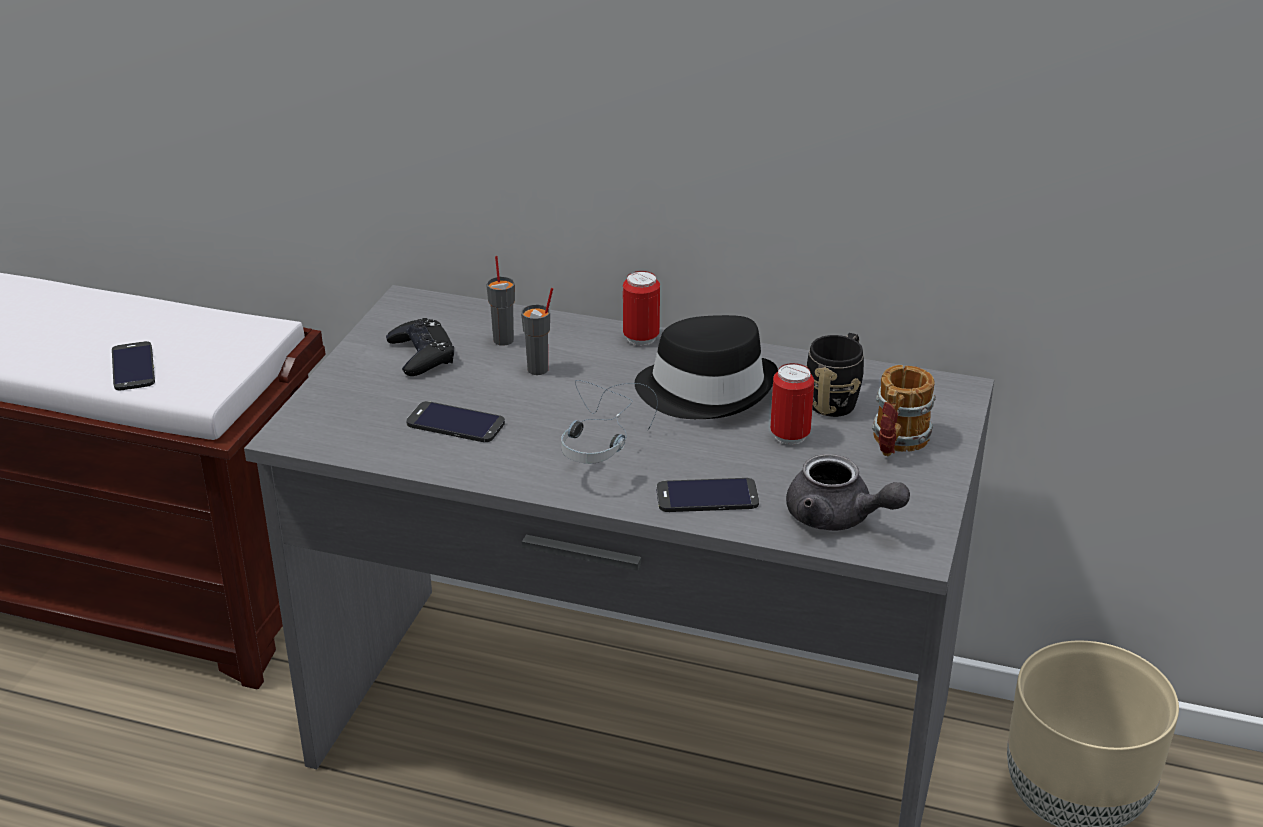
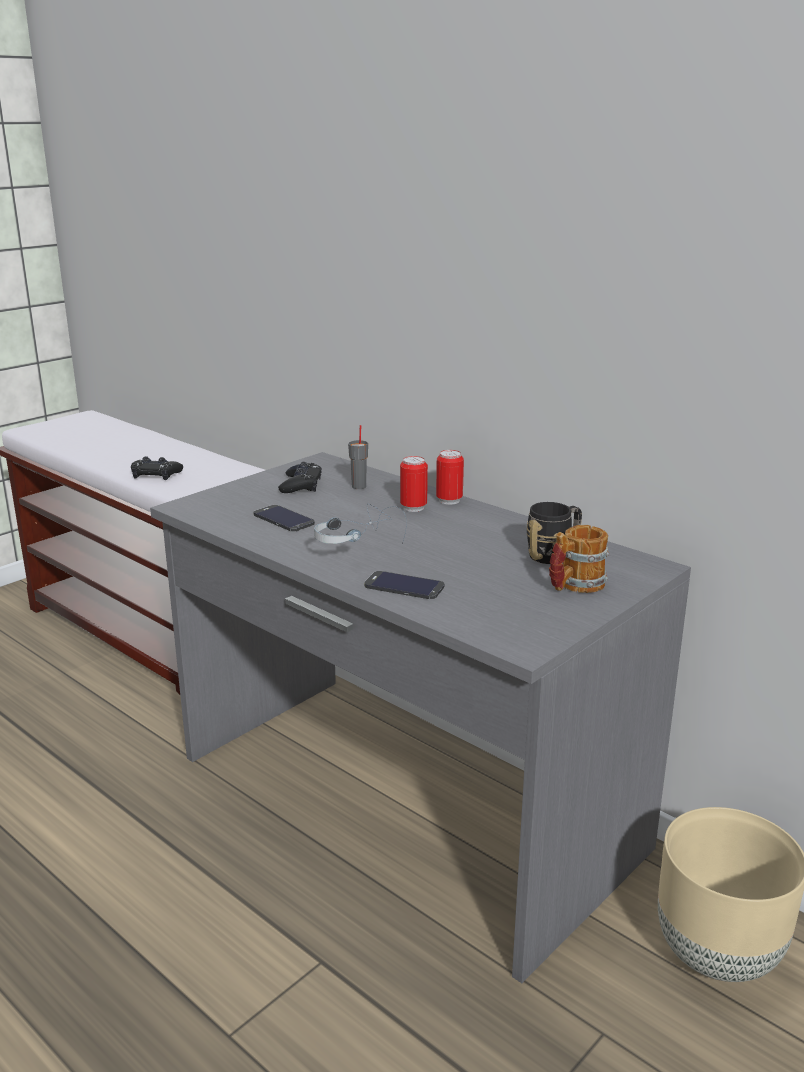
camera: 25 degrees right, 10 degrees down
(133, 367) = (156, 474): phone -> black game controller
(538, 369) = (365, 503): grey cup -> none
(706, 389) = (465, 533): black hat -> none
(790, 436) = (498, 567): can -> can (413, 507)
(838, 518) = (485, 617): grey teapot -> none

